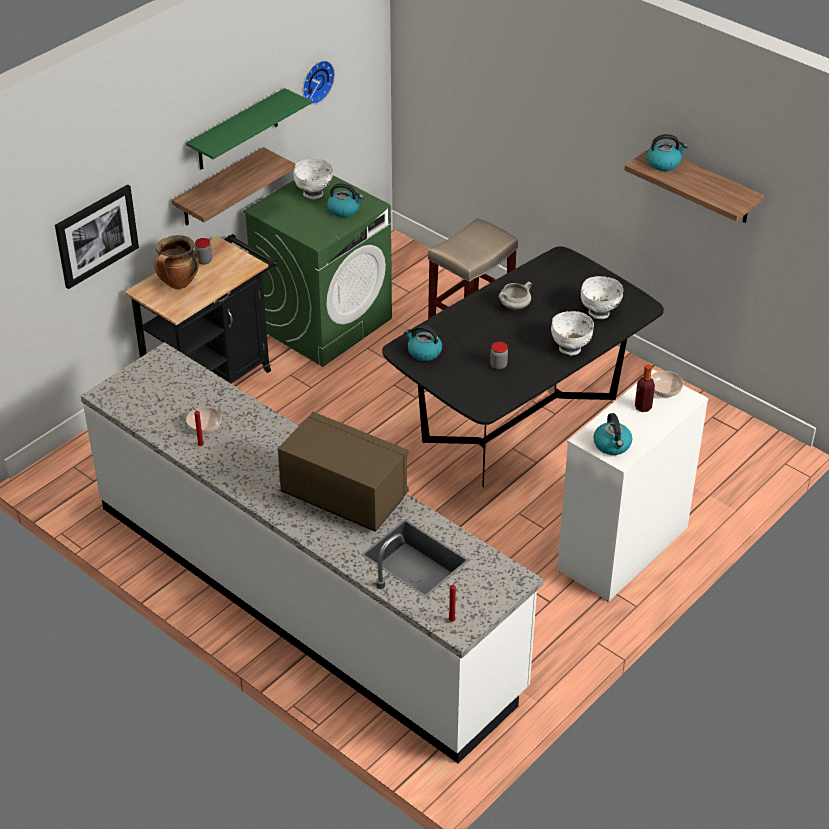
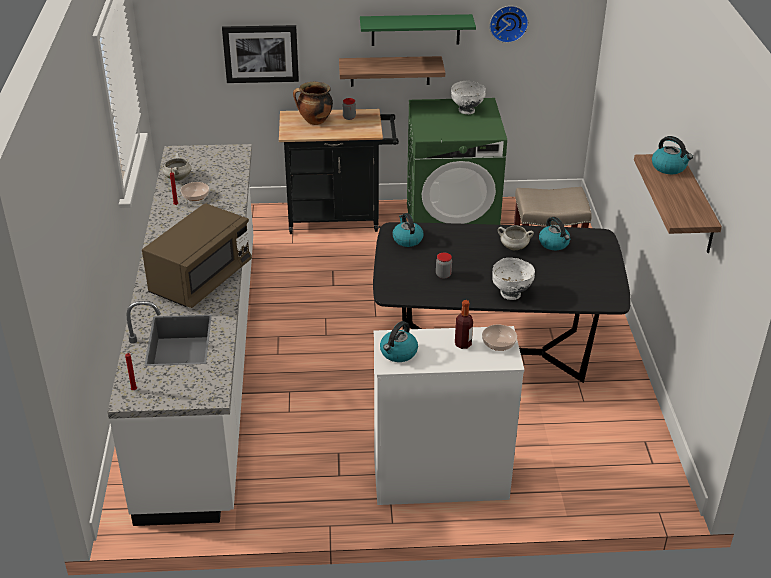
camera: 45 degrees right, 5 degrees down
(154, 419) = (177, 178): none -> white cooking pot
(344, 210) = (471, 128): kettle -> kettle (554, 244)
(344, 496) = (201, 279): brown microwave -> brown microwave turned 45 degrees clockwise
(599, 313) = (570, 285): white bowl -> none

